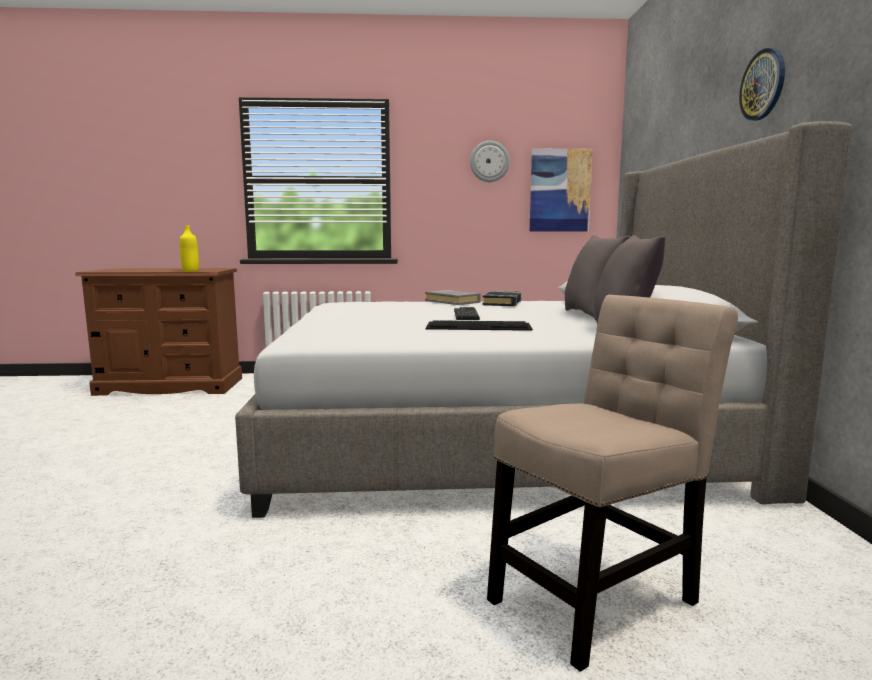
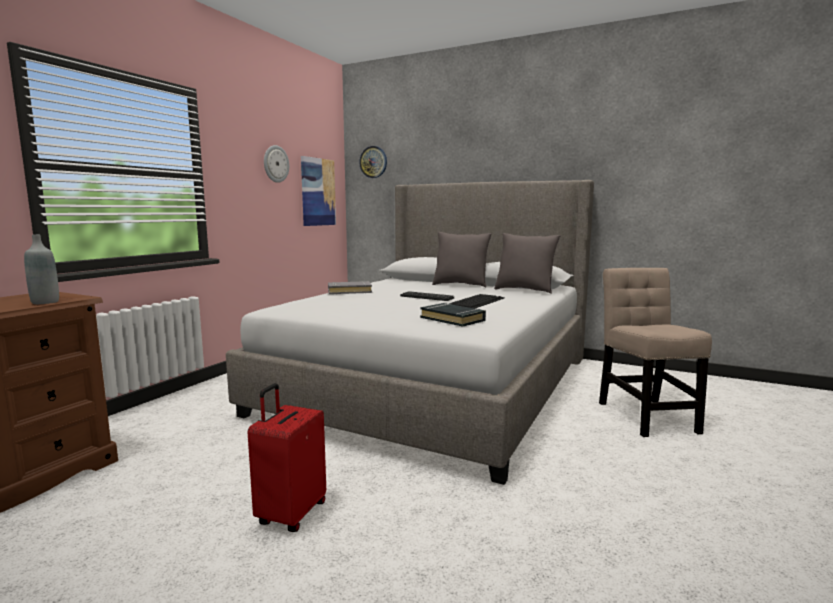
camera: 60 degrees left, 0 degrees up
(167, 452) = (290, 514): none -> red suitcase
(190, 271) = (45, 302): yellow bottle -> grey bottle
(502, 303) = (379, 286): black book -> black book (453, 319)
(763, 85) = (519, 149): wall clock -> wall clock (373, 162)

